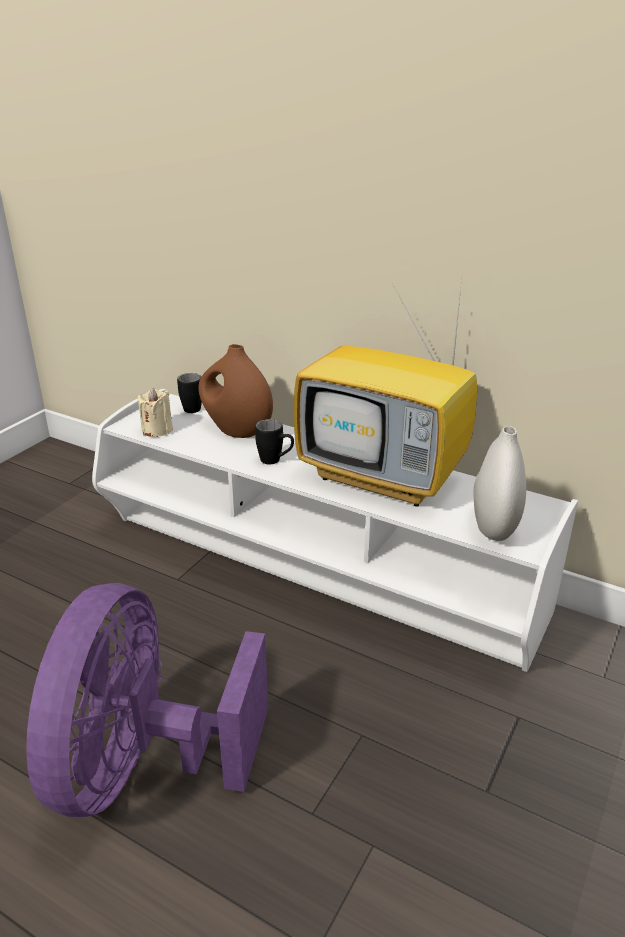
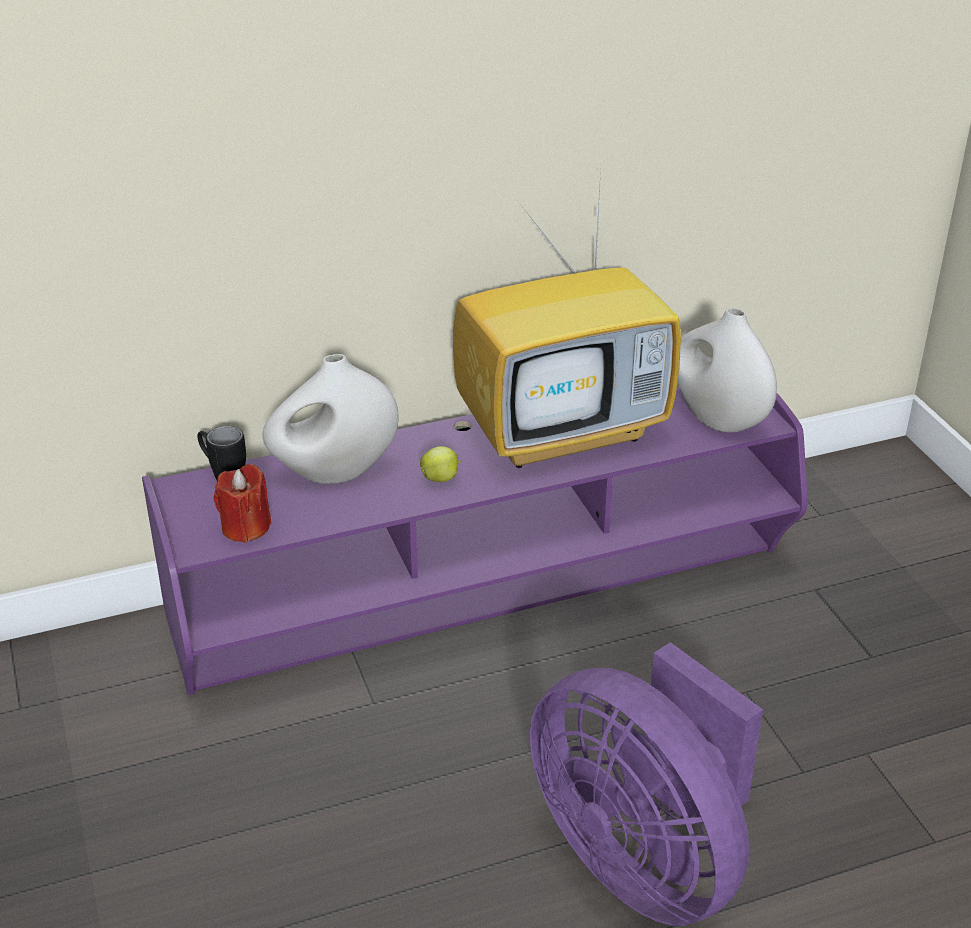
camera: 50 degrees left, 5 degrees up
(157, 430) = (245, 527): beige candle -> red candle
(236, 431) = (334, 473): brown vase -> white vase
(276, 461) = (441, 479): black mug -> apple
(313, 571) = (486, 594): white tv stand -> purple tv stand

